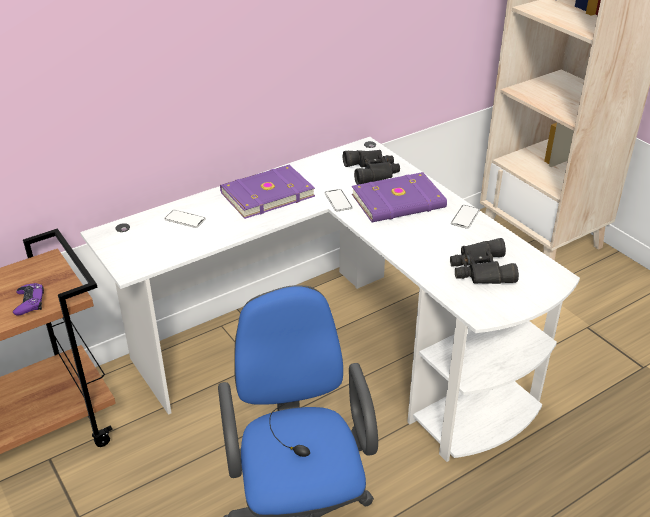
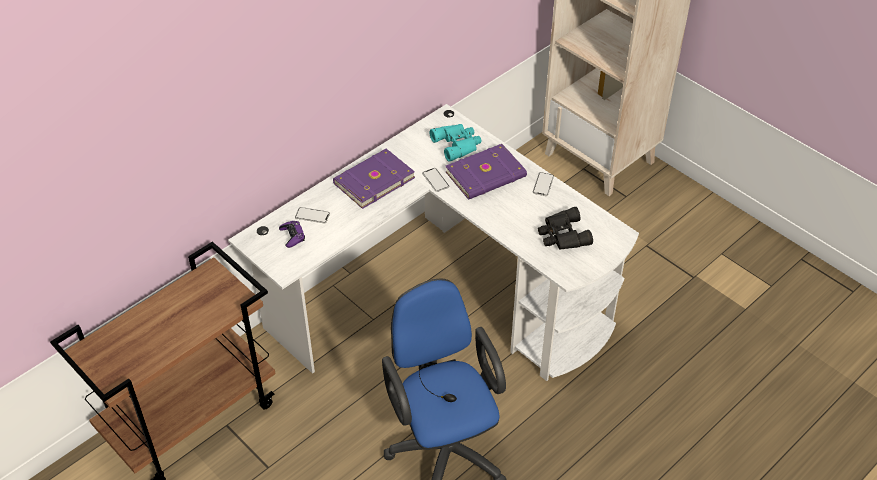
camera: 10 degrees left, 10 degrees up
(29, 302) = (213, 311): purple game controller -> purple game controller (292, 236)
(373, 171) = (457, 144): black binoculars -> turquoise binoculars

